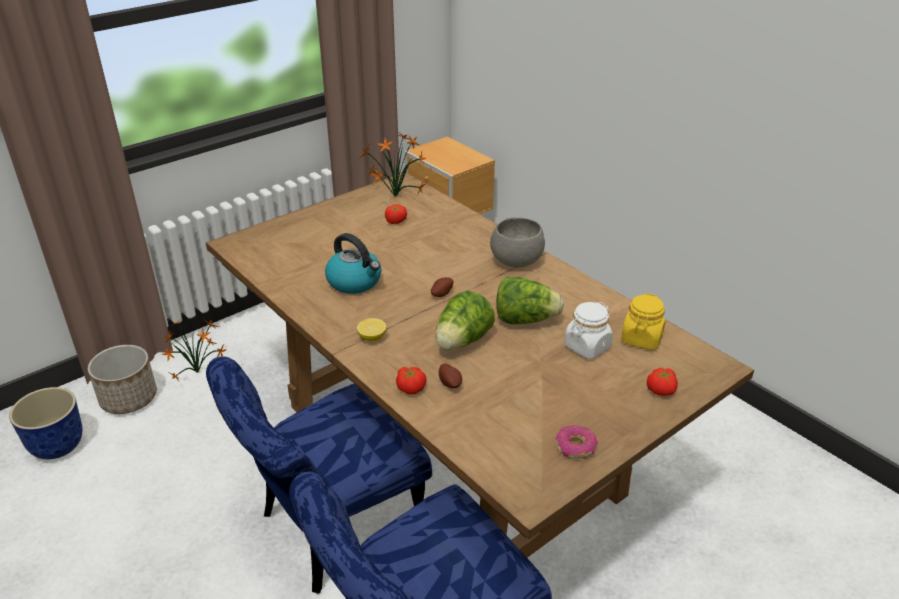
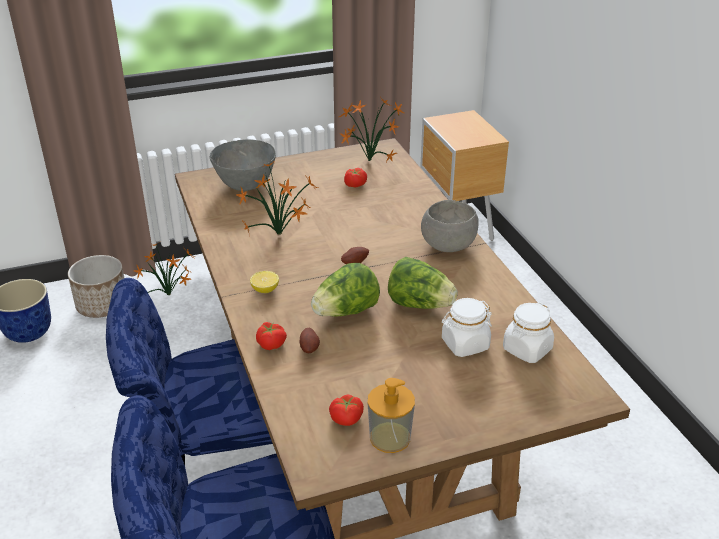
camera: 20 degrees right, 0 degrees up
(288, 241) = (246, 185): none -> grey bowl
(355, 282) = (282, 235): kettle -> potted plant
(576, 447) = (390, 437): donut -> soap dispenser
(641, 339) = (527, 349): yellow jar -> white jar
(661, 390) = (514, 405): tomato -> tomato (347, 419)

